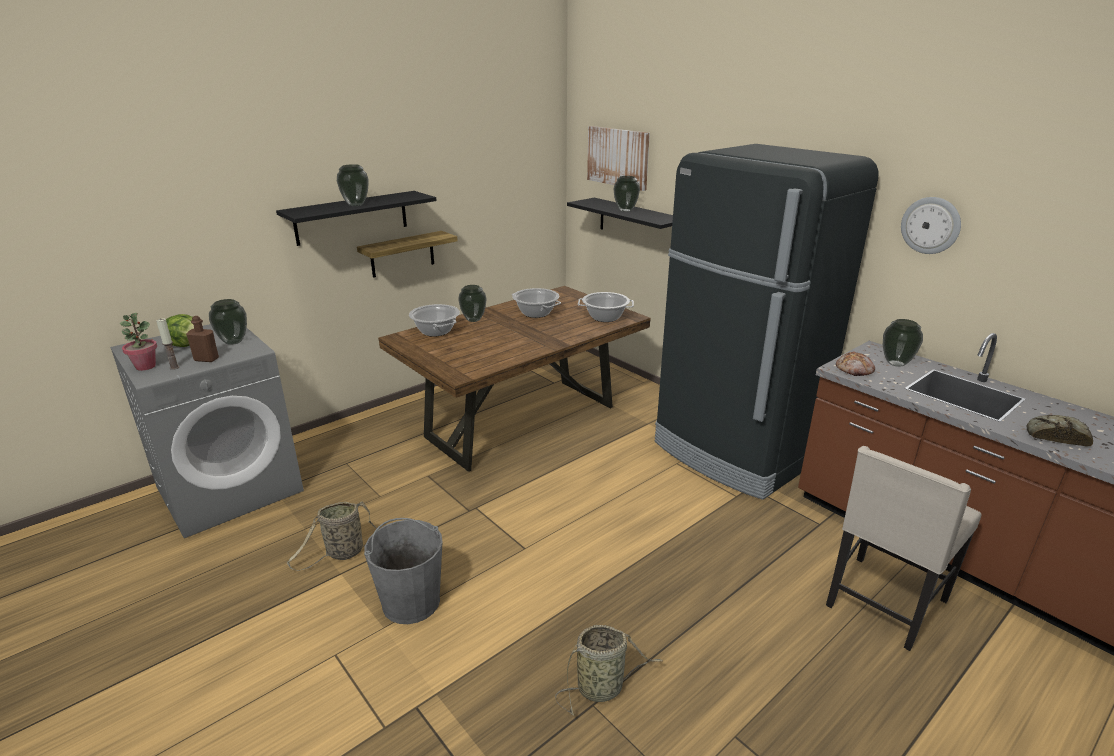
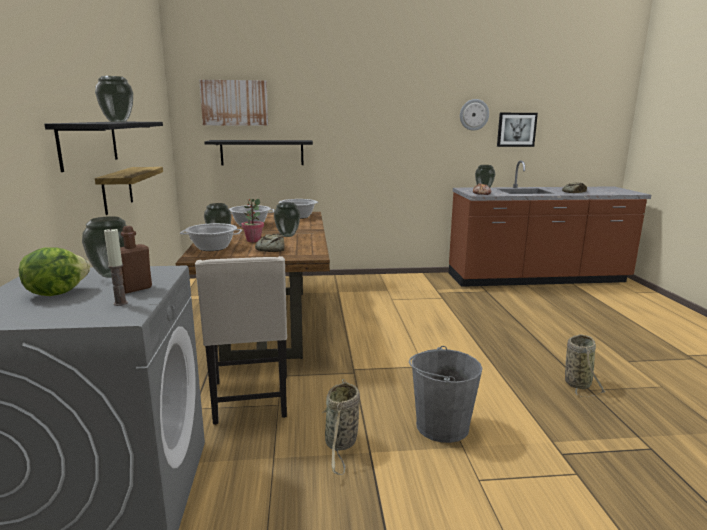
camera: 55 degrees left, 10 degrees down
(146, 366) = (74, 316): potted plant -> potted plant (253, 240)
(460, 352) = (271, 249): none -> bread
(625, 210) = (262, 140): vase -> vase (287, 236)
(733, 453) = (402, 285): black fridge -> none
(883, 604) = (555, 302): beige chair -> beige chair (251, 400)
(1018, 270) = (516, 129): none -> picture

